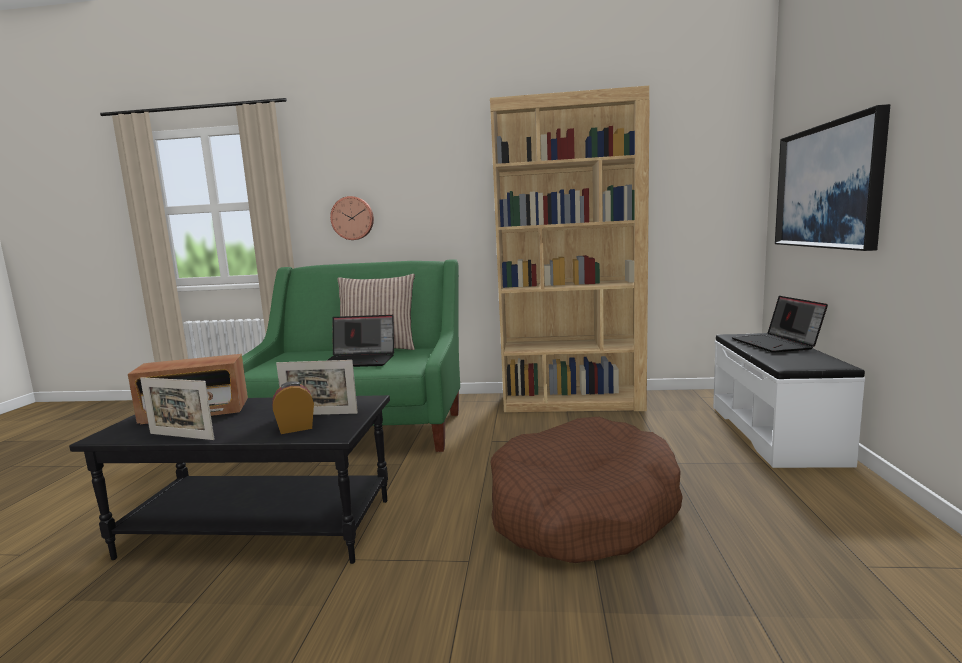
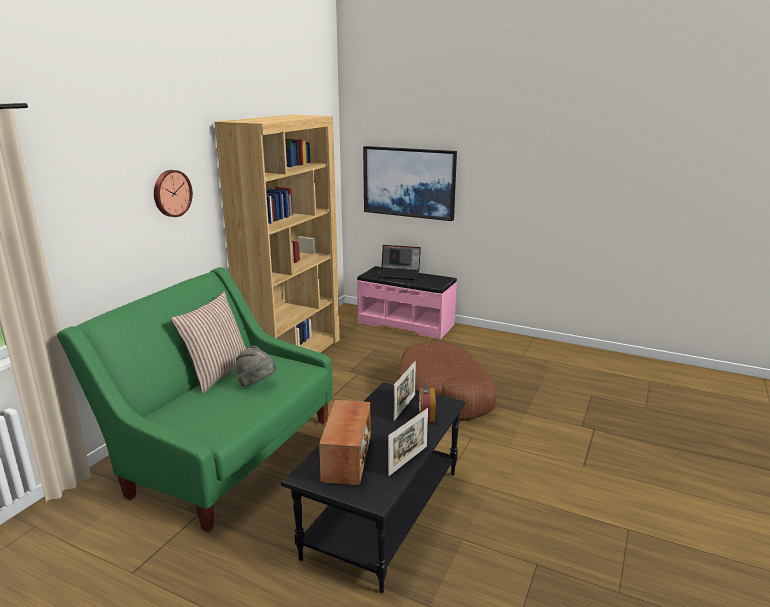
camera: 70 degrees left, 10 degrees up
(352, 218) = (100, 246): wall clock -> wall clock (171, 193)
(360, 360) = (256, 384): laptop -> grey hat
(775, 433) = (406, 323): white bench -> pink bench

